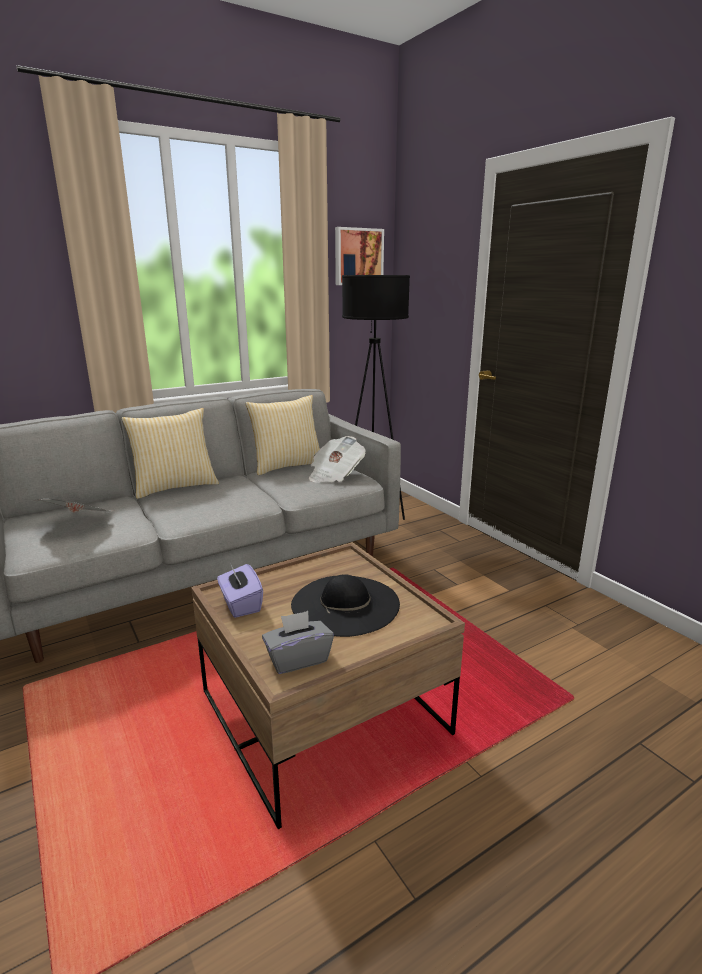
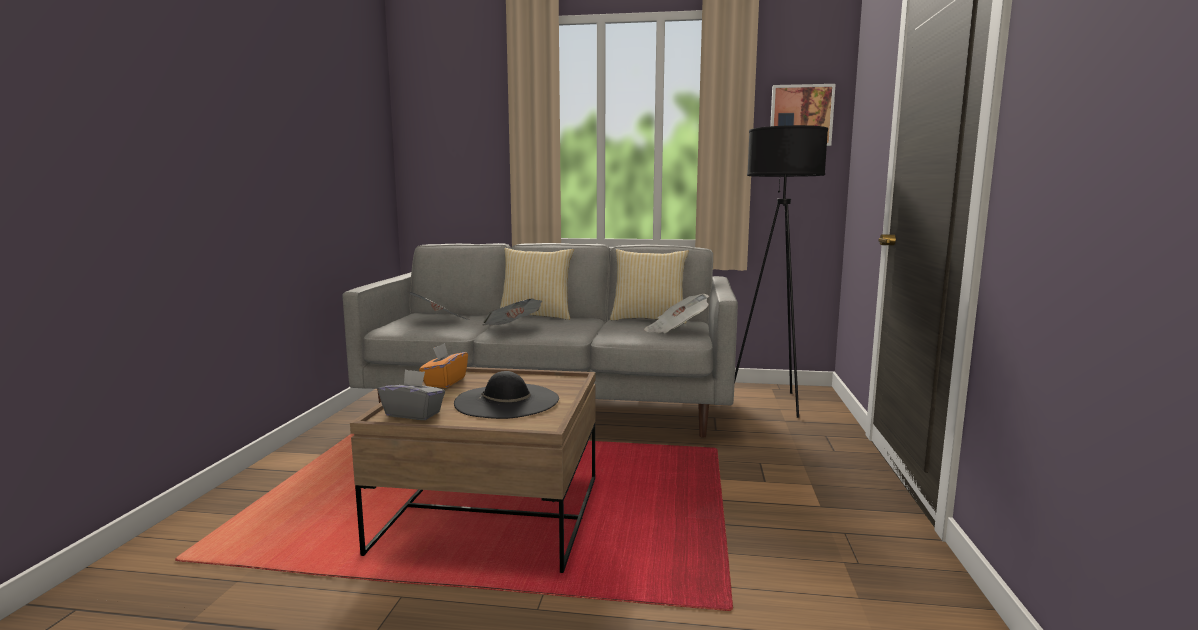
camera: 40 degrees right, 10 degrees down
(188, 512) = (512, 329): none -> newspaper
(240, 604) = (444, 382): purple tissue box -> orange tissue box

